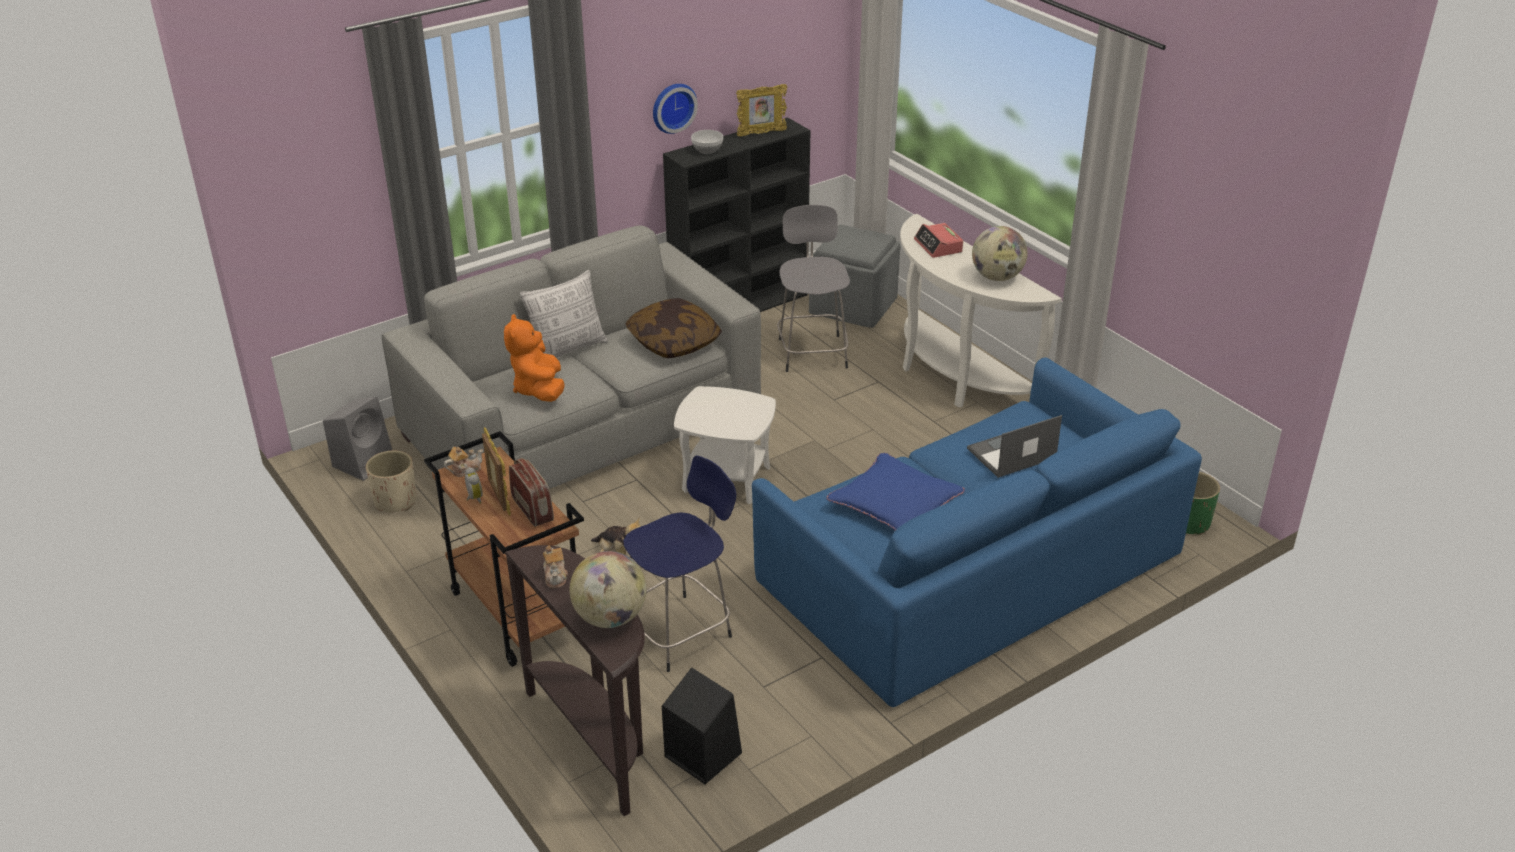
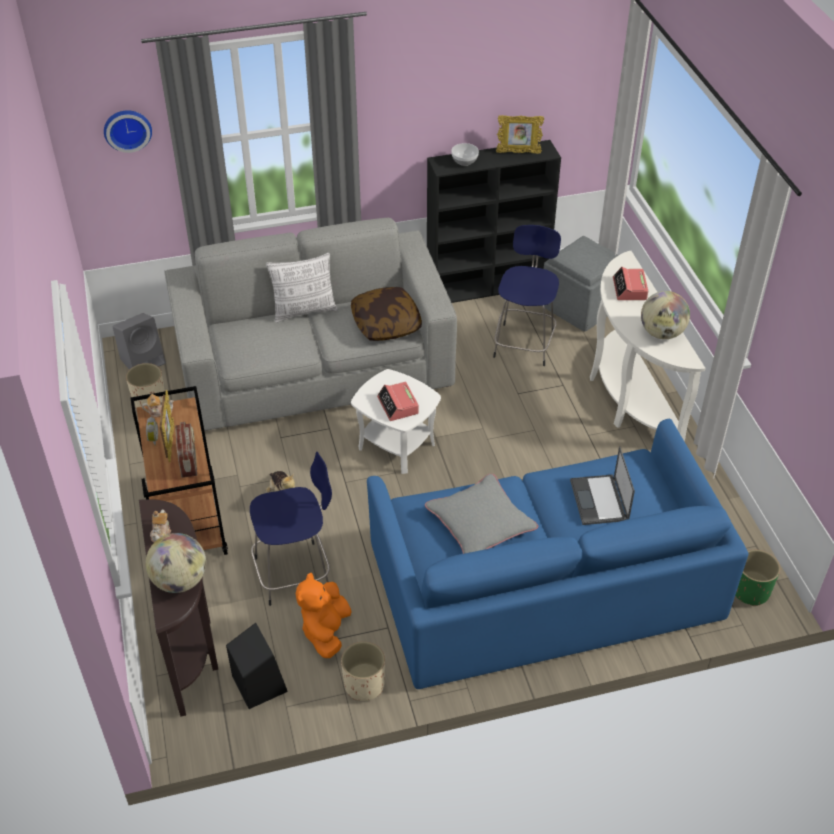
camera: 20 degrees right, 10 degrees up
(539, 389) = (263, 344): orange plush toy -> orange plush toy (326, 631)
(672, 107) = (439, 121): wall clock -> wall clock (127, 129)
(732, 418) = (398, 405): none -> alarm clock
(812, 351) = (524, 343): grey stool -> blue stool
(828, 721) = (364, 685): none -> beige planter
(895, 504) = (480, 522): blue pillow -> grey pillow
(1010, 454) = (599, 501): laptop -> laptop turned 90 degrees counterclockwise

